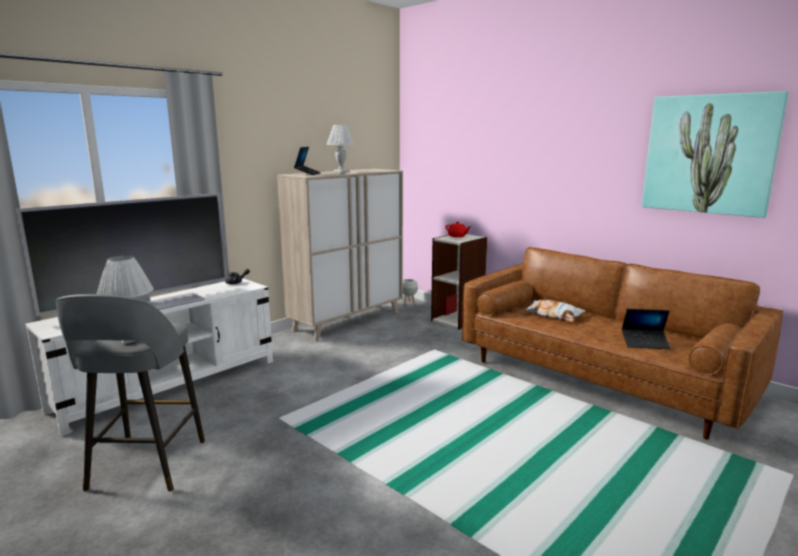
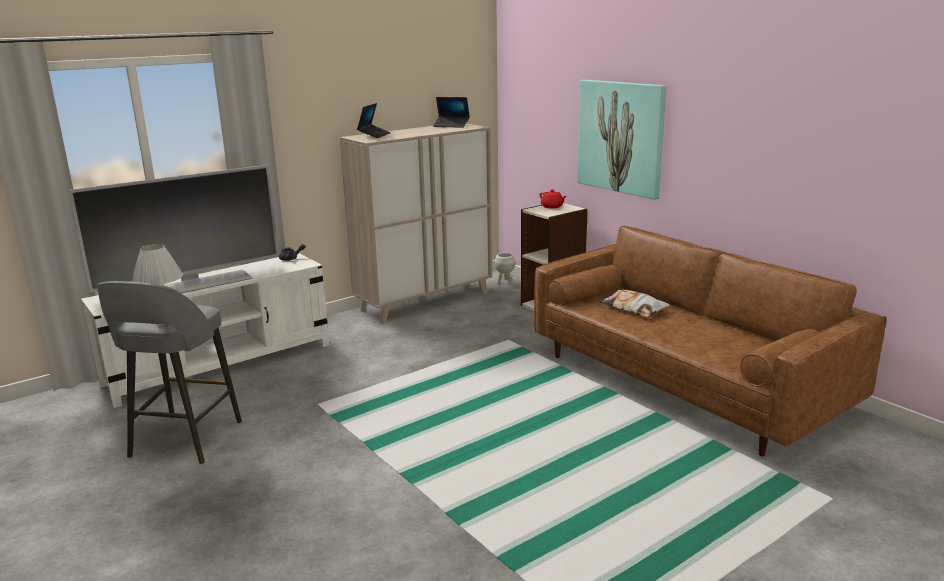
camera: 10 degrees right, 5 degrees up
(341, 172) = (414, 131): white table lamp -> none
(645, 343) = (713, 347): laptop -> laptop (451, 125)
(709, 154) = (816, 126): picture -> picture (621, 137)

